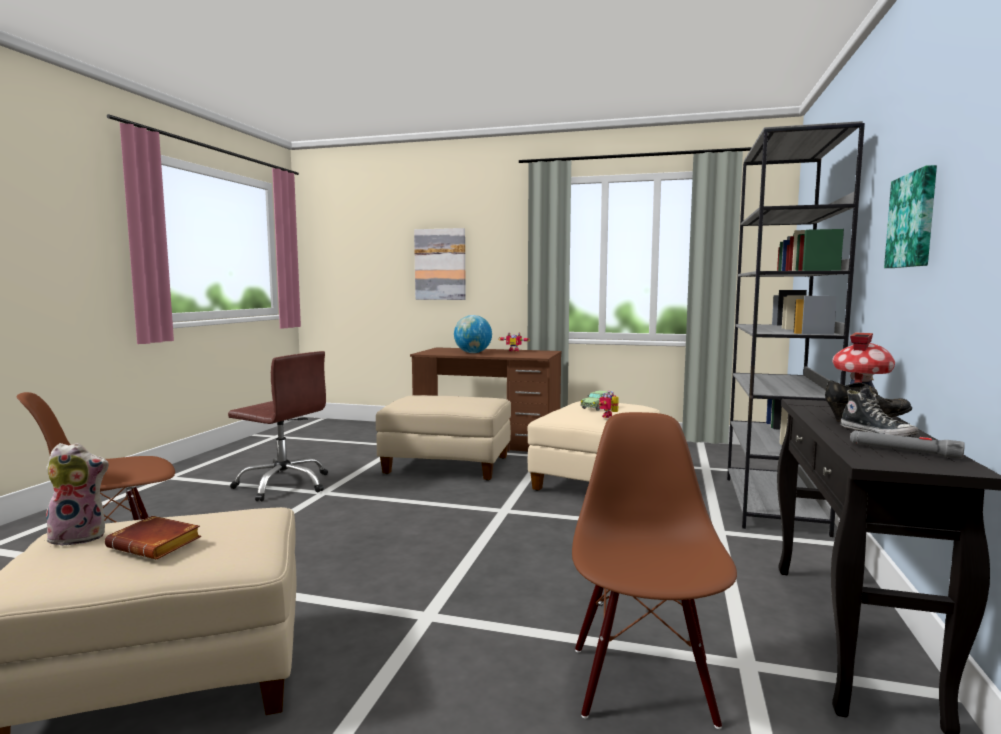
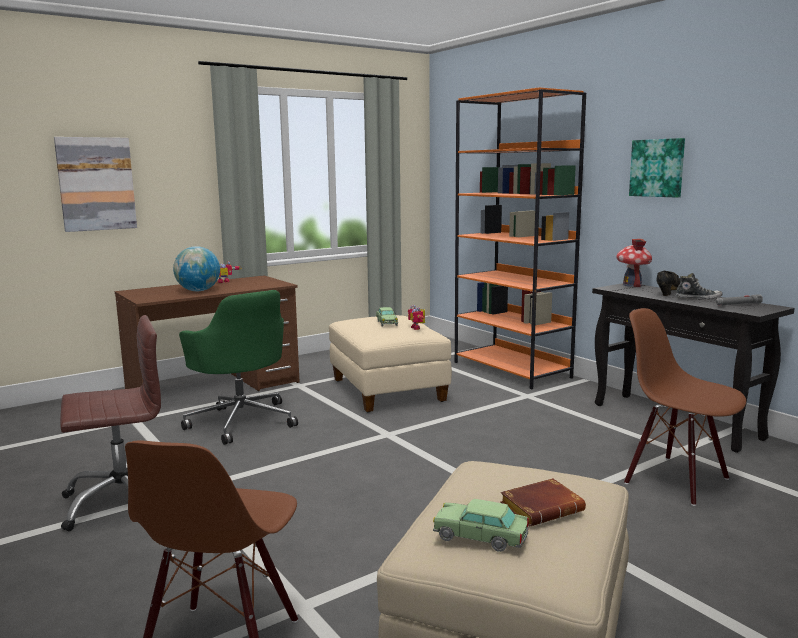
camera: 50 degrees left, 5 degrees up
(81, 536) = (480, 537): plush toy -> toy car
(446, 466) = (241, 421): beige ottoman -> green office chair
(774, 505) = (512, 370): grey bookcase -> orange bookcase

